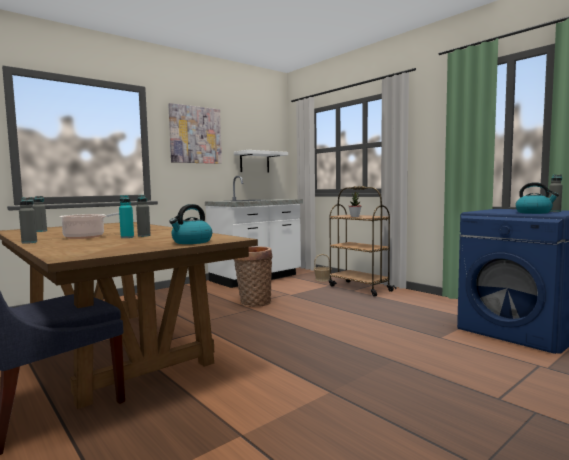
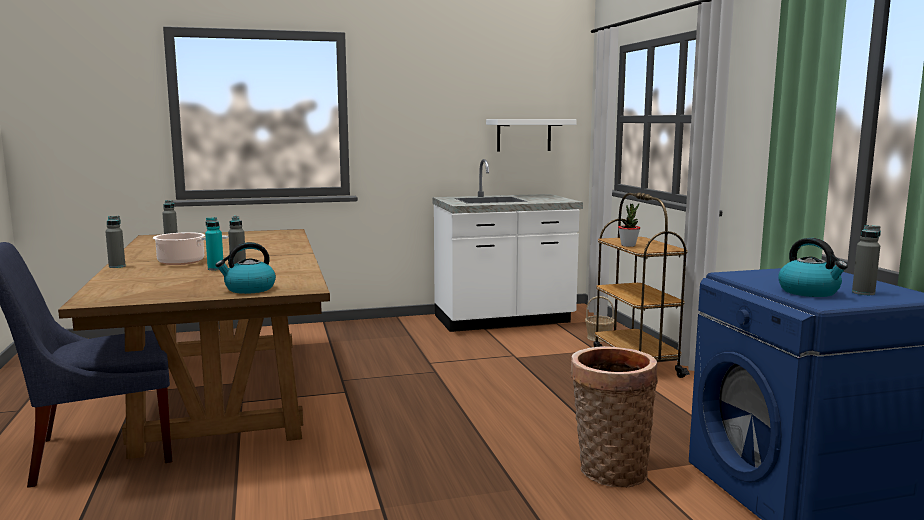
camera: 25 degrees right, 5 degrees up
(195, 135) = (421, 97): picture -> none
(253, 302) = (449, 361): basket -> basket (609, 470)

